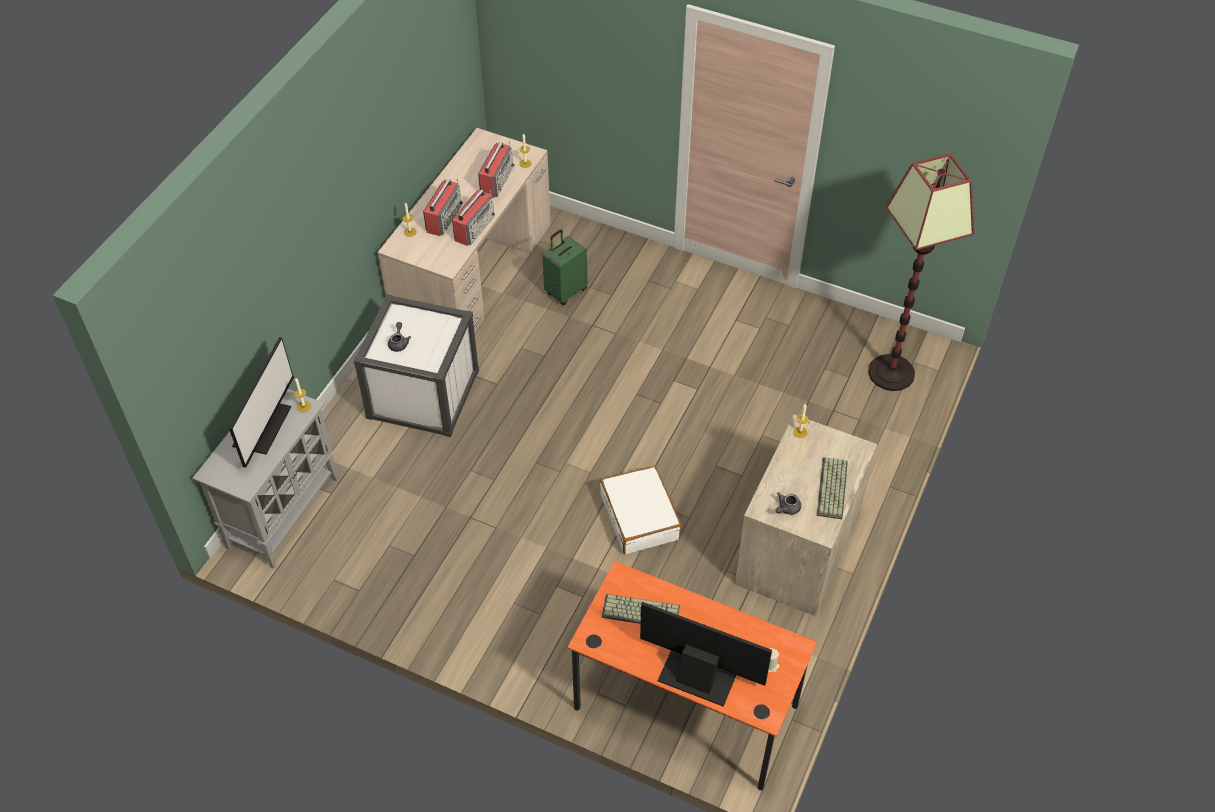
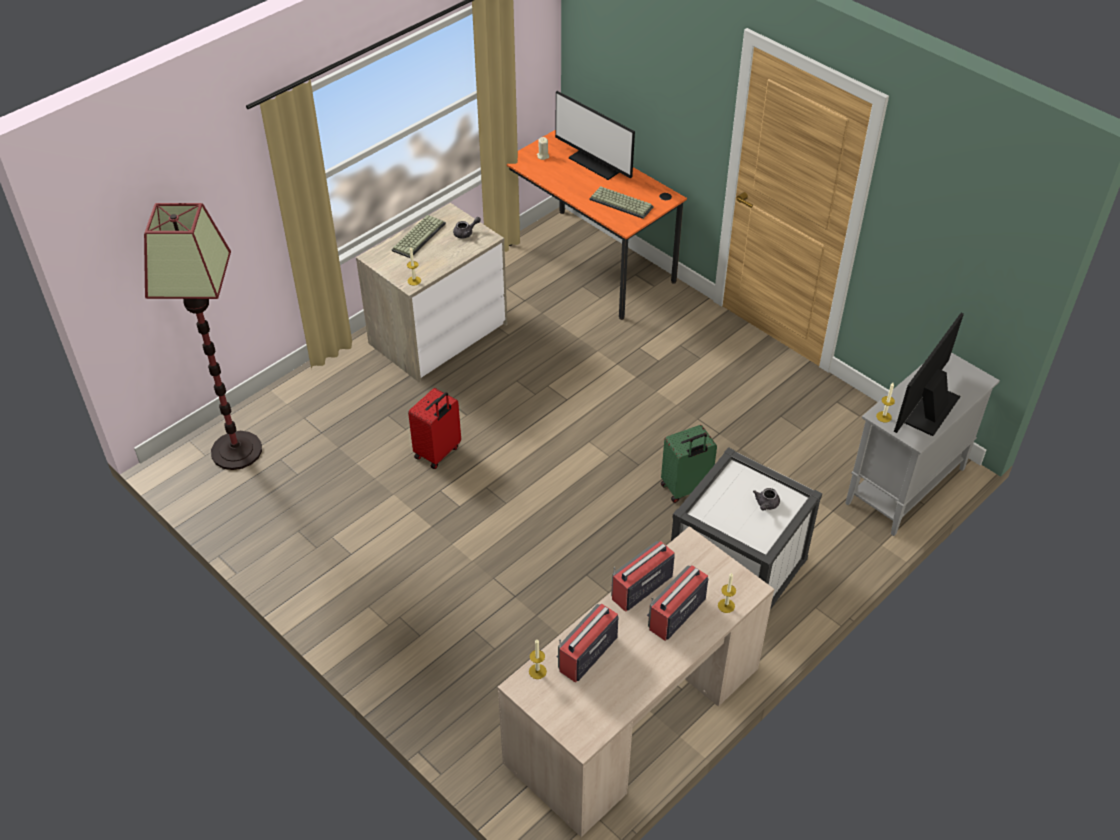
camera: 160 degrees left, 5 degrees down
(565, 291) = (527, 651): green suitcase -> green suitcase (685, 488)
(640, 517) = (560, 392): white suitcase -> none
(719, 421) = (438, 453): none -> red suitcase

